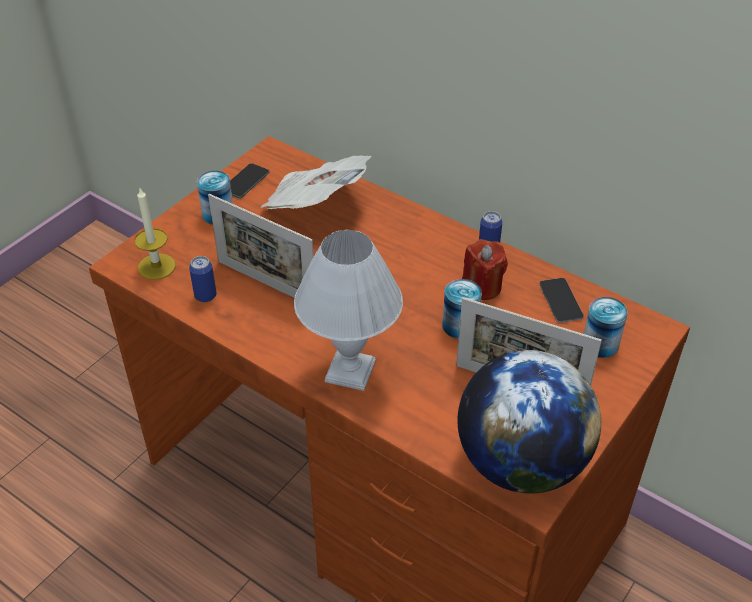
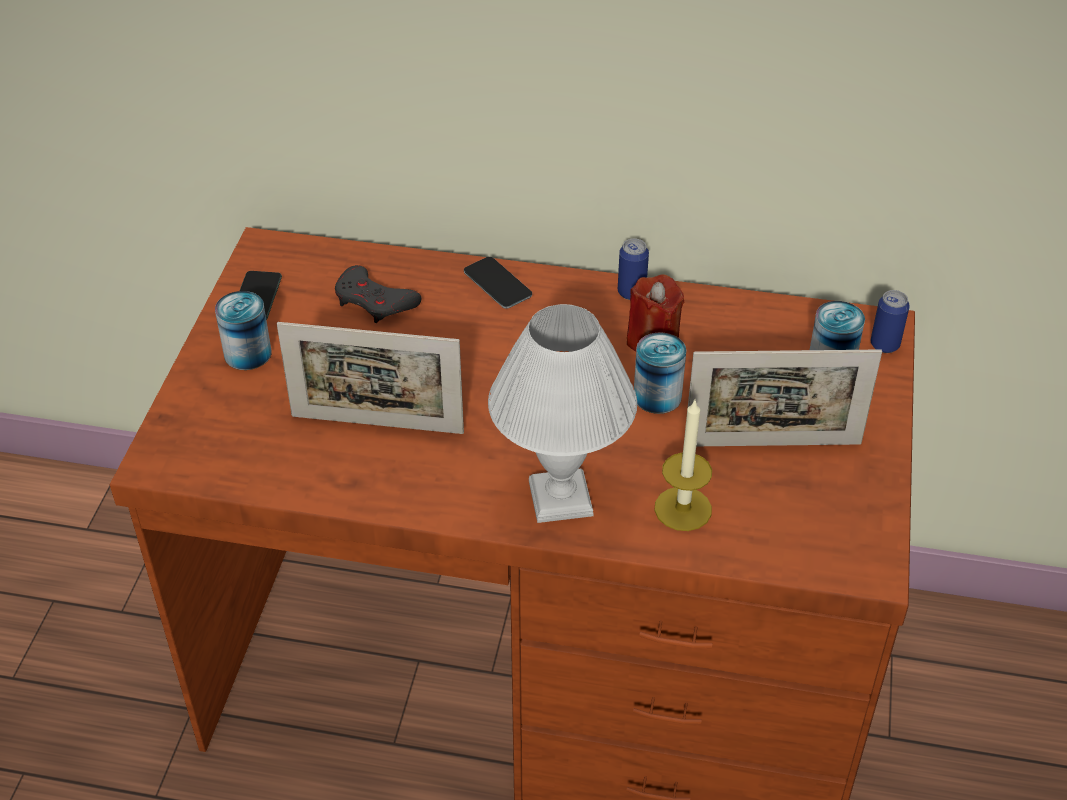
camera: 25 degrees left, 0 degrees up
(156, 266) = (209, 451): candle -> candle (683, 509)
(205, 296) = (305, 467): can -> can (884, 345)
(316, 205) = (374, 301): newspaper -> grey game controller
(520, 463) = (831, 534): globe -> none
(560, 300) = (755, 326): phone -> phone (497, 283)

